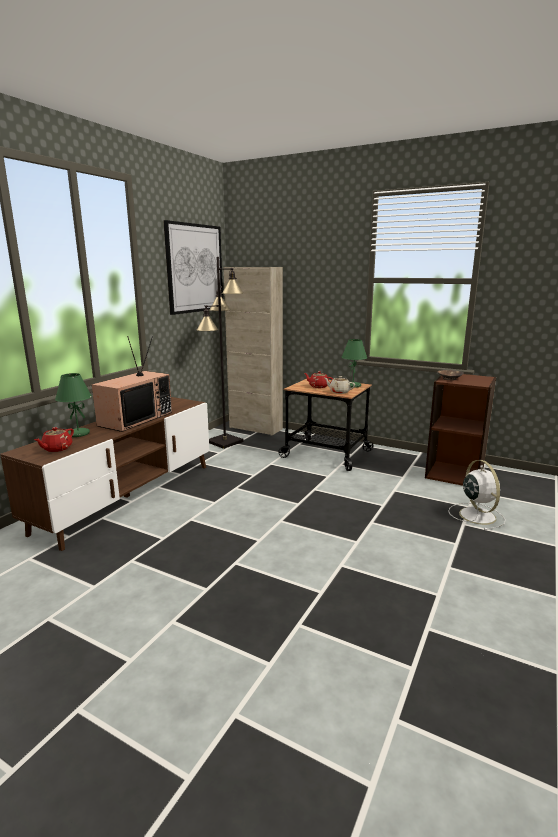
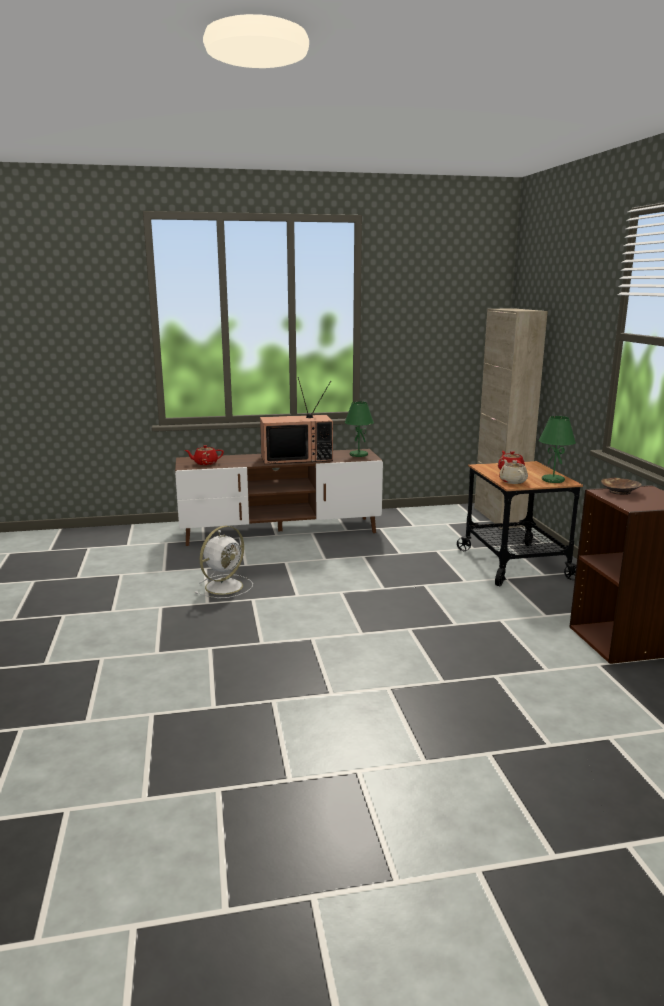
camera: 50 degrees right, 0 degrees up
(78, 434) = (238, 458): green table lamp -> green table lamp (358, 455)
(195, 268) = (449, 310): picture -> none
(225, 442) = (439, 519): black floor lamp -> none
(476, 515) = (533, 678): white fan -> white fan (225, 586)

